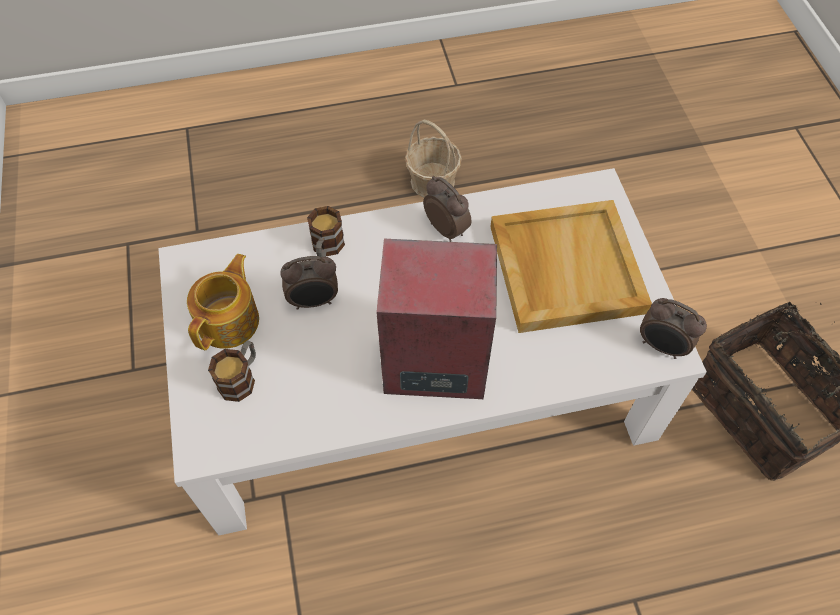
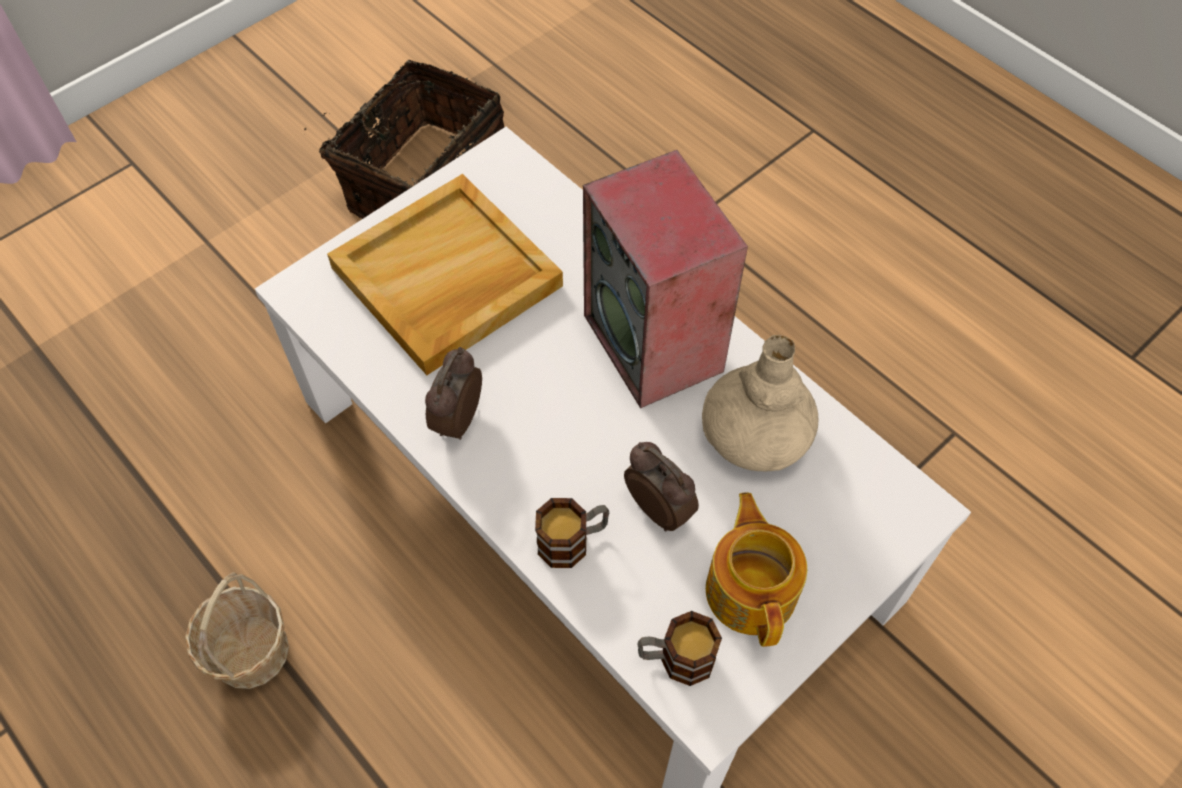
camera: 120 degrees left, 0 degrees up
(230, 320) = (751, 589): teapot -> teapot turned 90 degrees clockwise
(241, 378) = (812, 524): mug -> mug (675, 658)
(325, 386) = (756, 432): none -> beige vase
(662, 346) = (499, 165): alarm clock -> none

